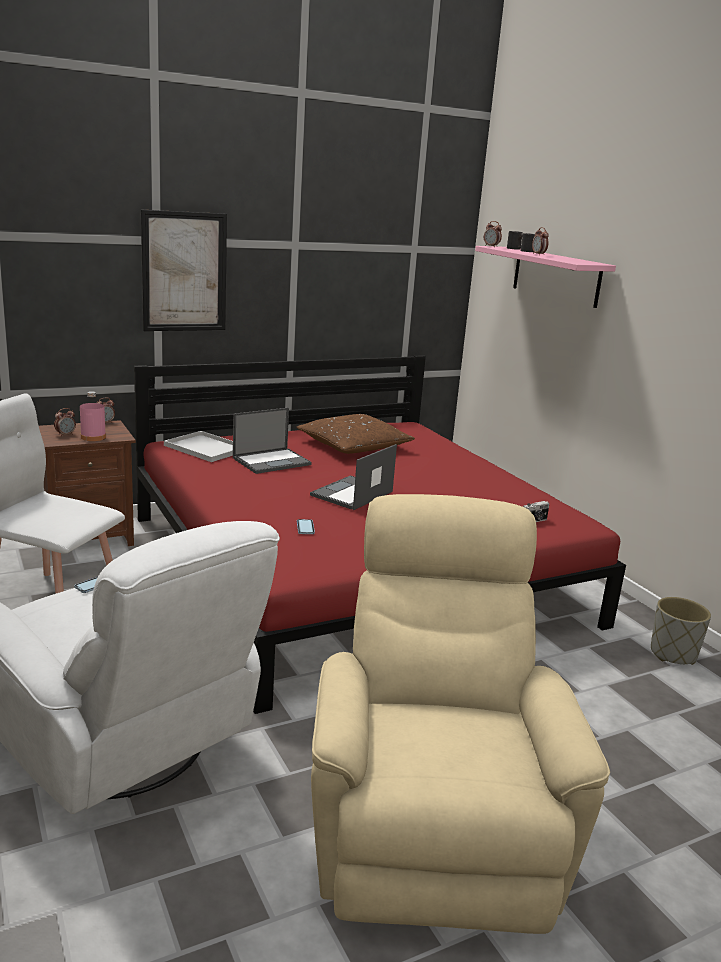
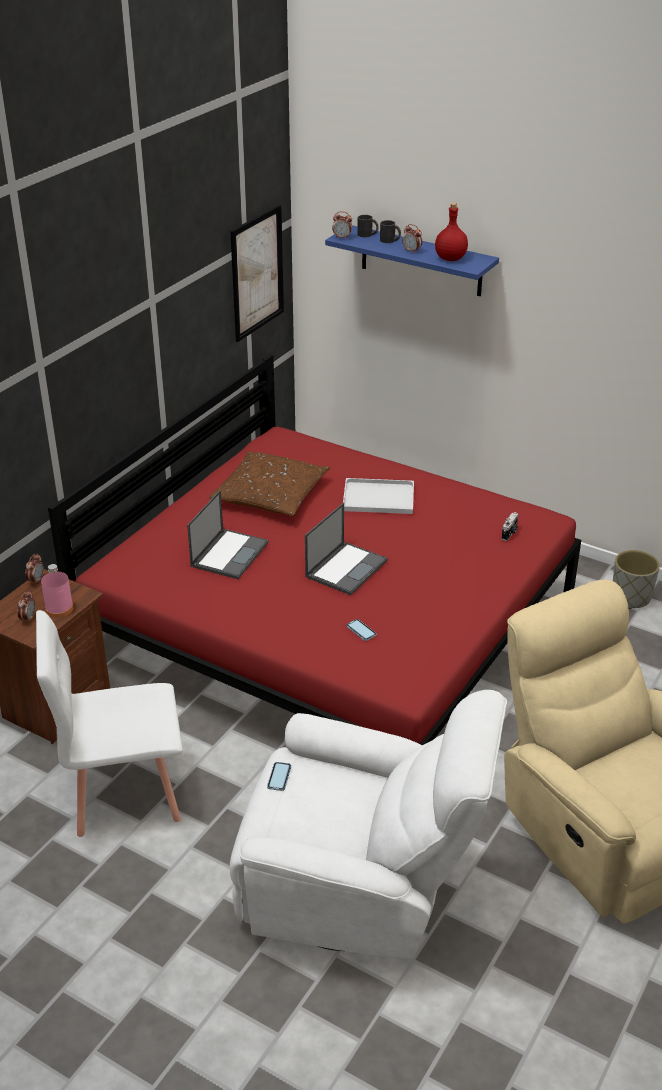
camera: 30 degrees left, 15 degrees up
(184, 272) = (69, 384): picture -> picture (257, 273)
(204, 448) = (145, 563): white tray -> white tray (377, 498)
(351, 494) = (346, 568): laptop -> laptop turned 150 degrees counterclockwise
(556, 276) = (421, 261): pink shelf -> blue shelf
(566, 259) = (450, 258): none -> red bottle

